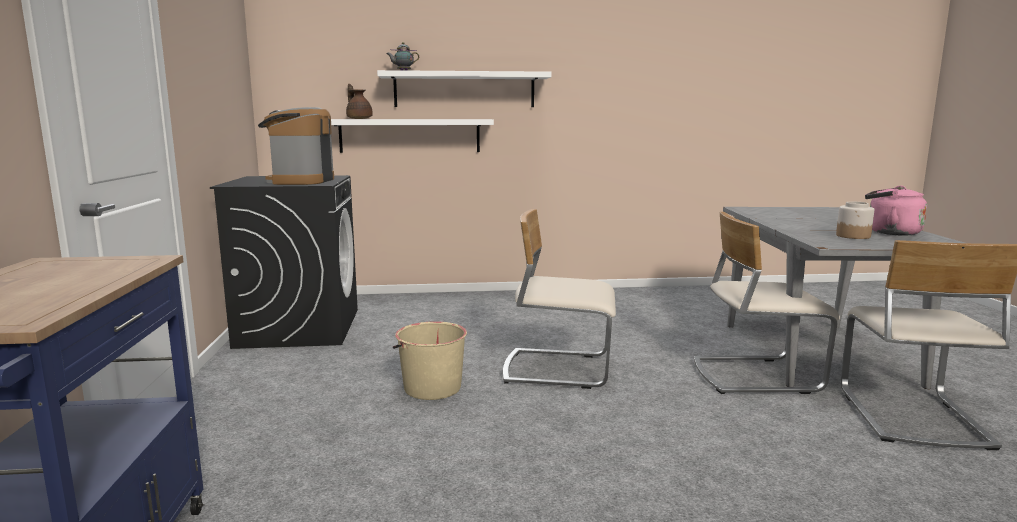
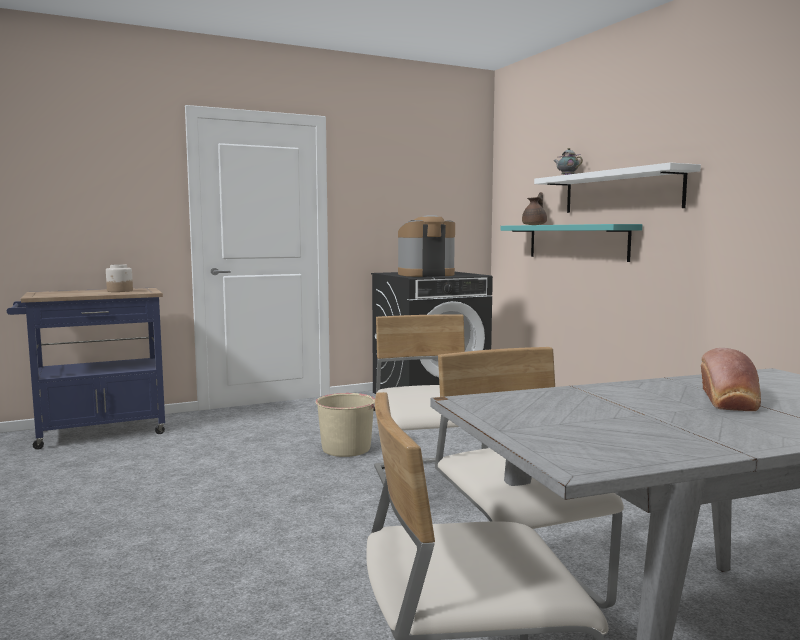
camera: 70 degrees right, 5 degrees down
(410, 135) = (576, 242): white shelf -> turquoise shelf
(812, 219) = (729, 401): none -> bread
(853, 236) = (572, 413): jar -> jar (120, 291)
(889, 232) = (660, 434): pink kettle -> none

